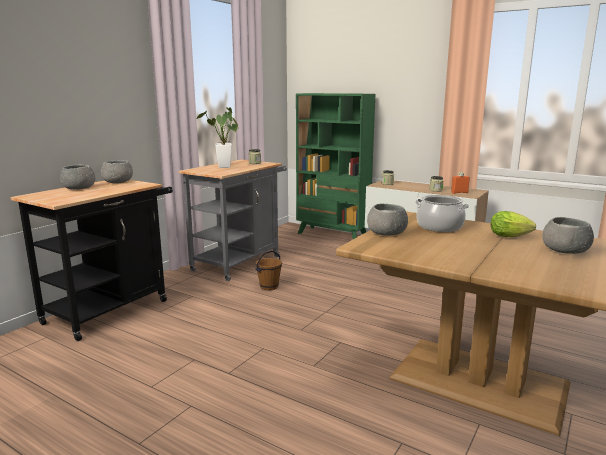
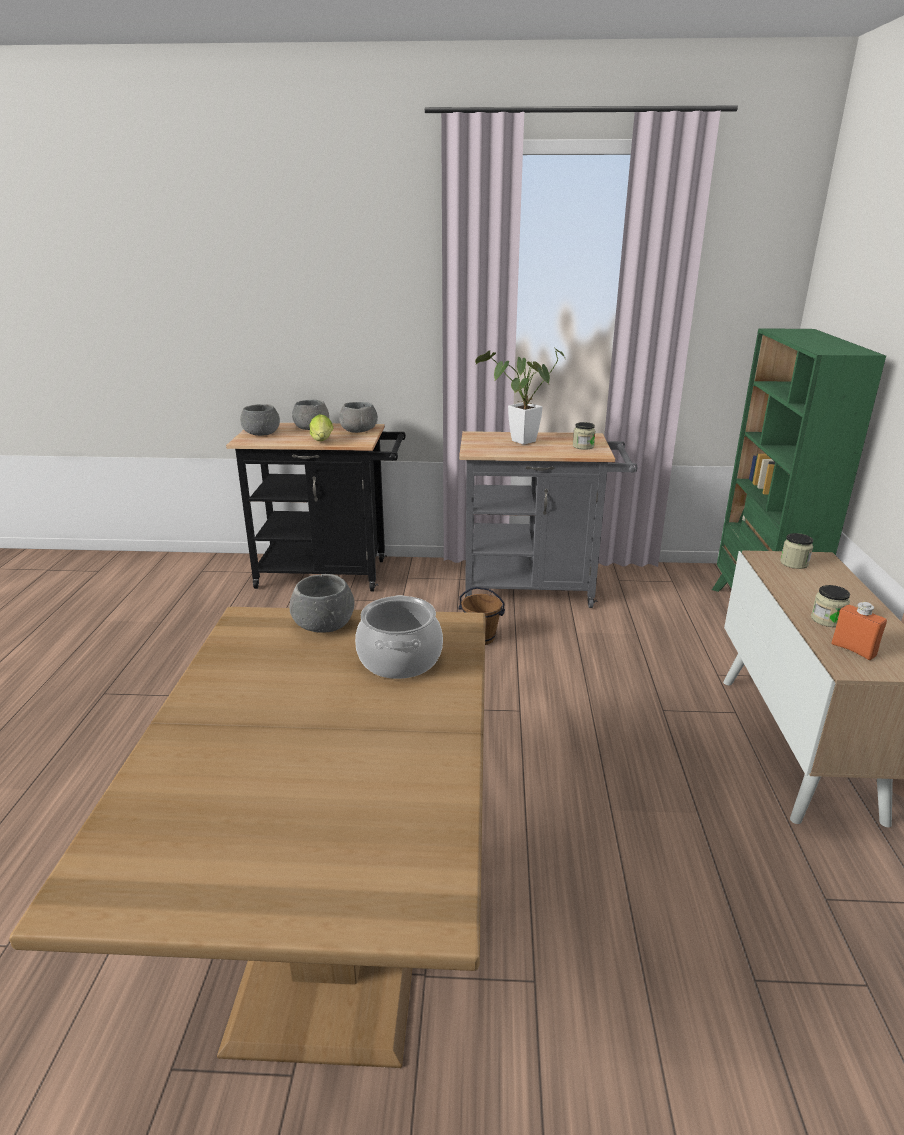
camera: 60 degrees right, 10 degrees up
(511, 236) = (392, 739): lettuce -> lettuce (322, 441)
(564, 250) = (333, 811): grey bowl -> grey bowl (262, 433)

